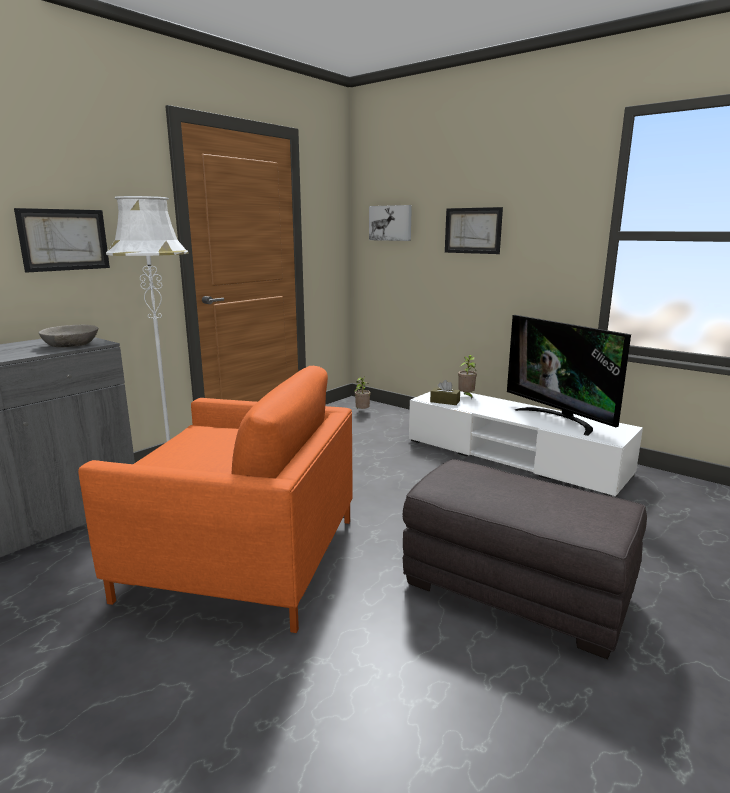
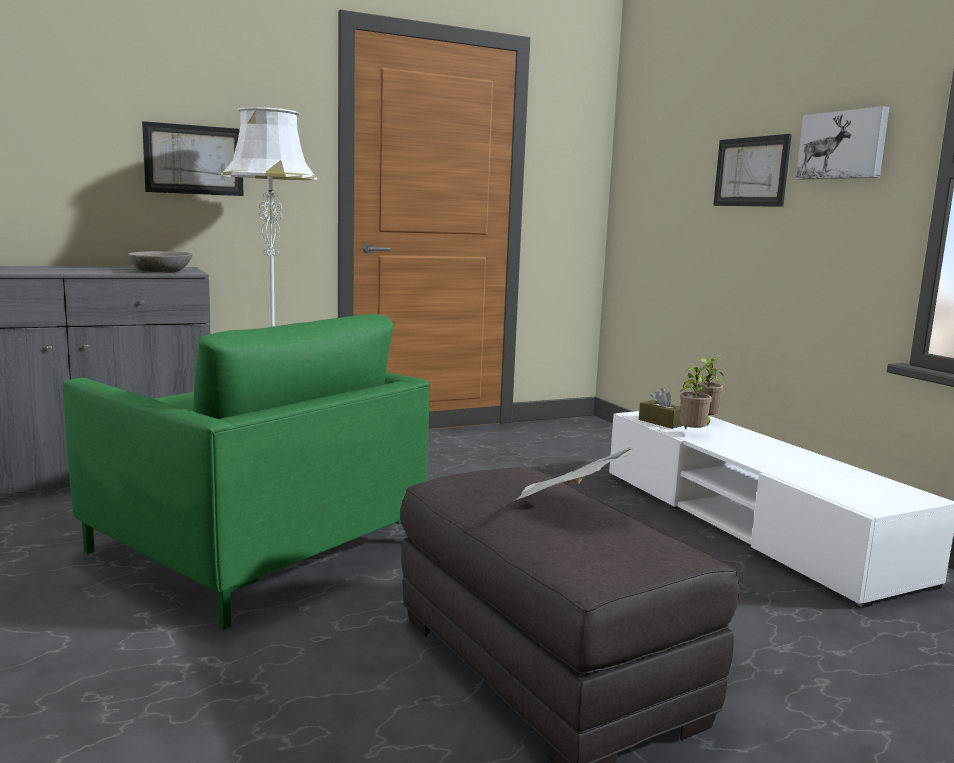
camera: 25 degrees right, 5 degrees down
(243, 557) = (256, 547): orange armchair -> green armchair
(362, 411) = (585, 434): potted plant -> potted plant (691, 434)
(391, 223) = (654, 165): picture -> picture (843, 145)
(523, 485) = (568, 505): none -> newspaper
(560, 419) = (816, 469): television -> none

